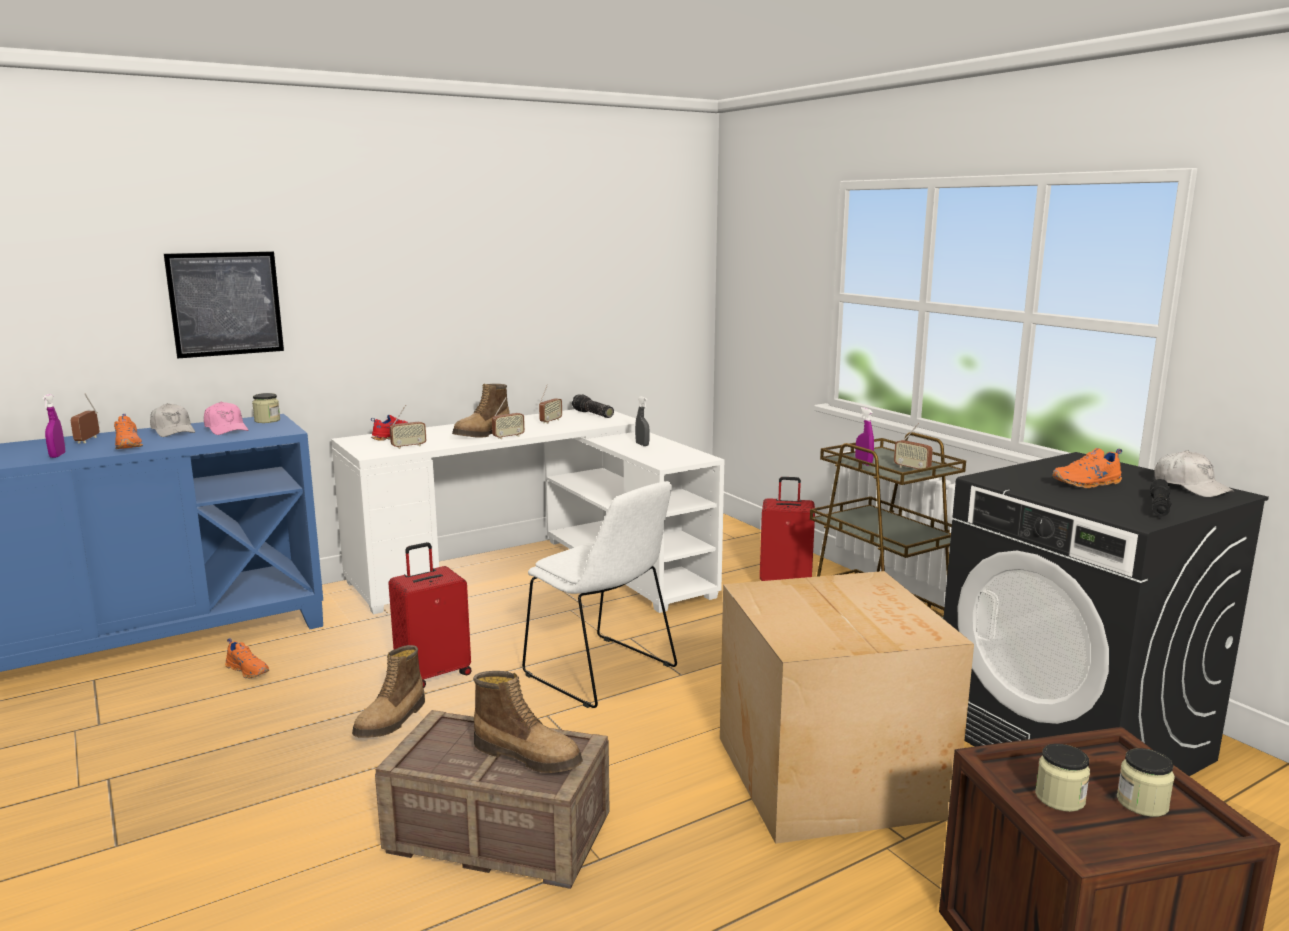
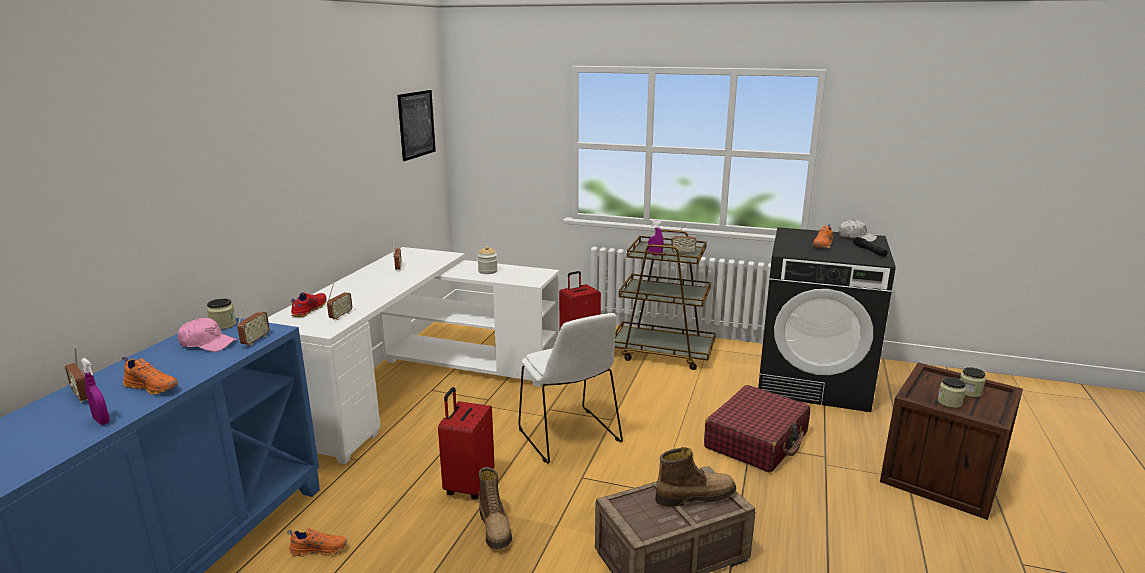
camera: 40 degrees left, 5 degrees up
(173, 431) = (154, 360): white cap -> none
(225, 304) = (154, 220): picture -> picture (416, 124)
(483, 434) = (374, 290): boot -> none
(508, 437) = (399, 288): radio -> radio (255, 340)
(592, 414) = (414, 255): flashlight -> none
(603, 673) = (570, 437): white chair -> white chair turned 60 degrees clockwise
(642, 444) = (487, 271): grey spray bottle -> jar
(831, 773) = (756, 440): cardboard box -> red suitcase

